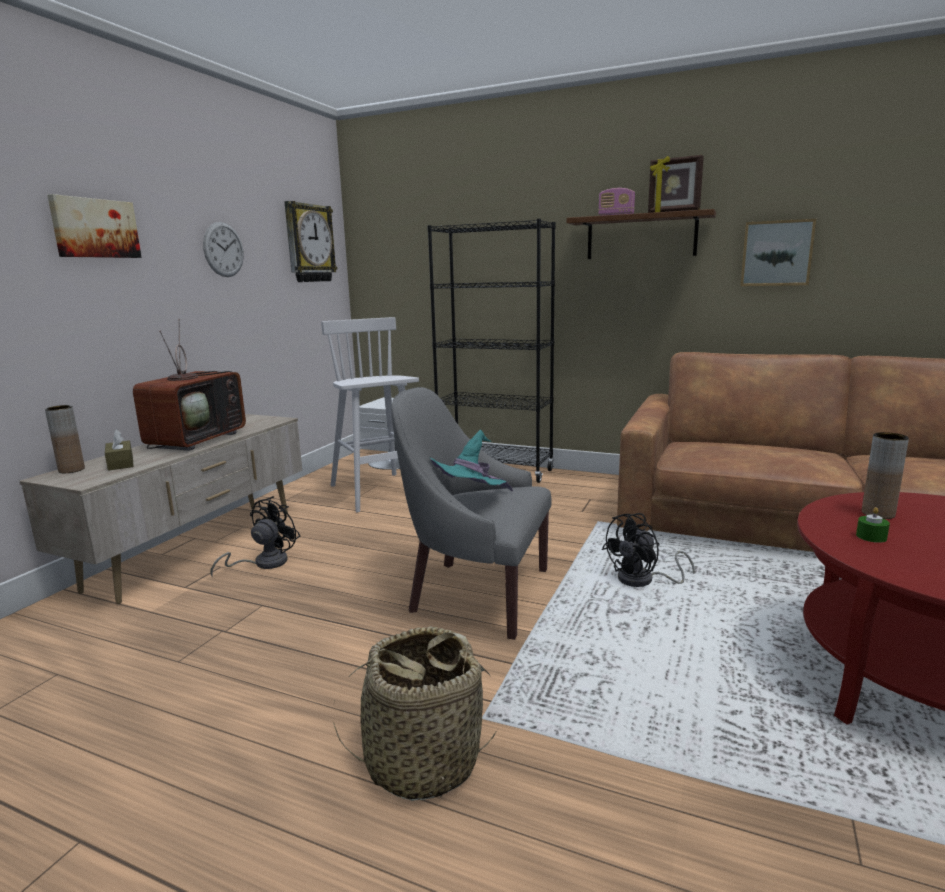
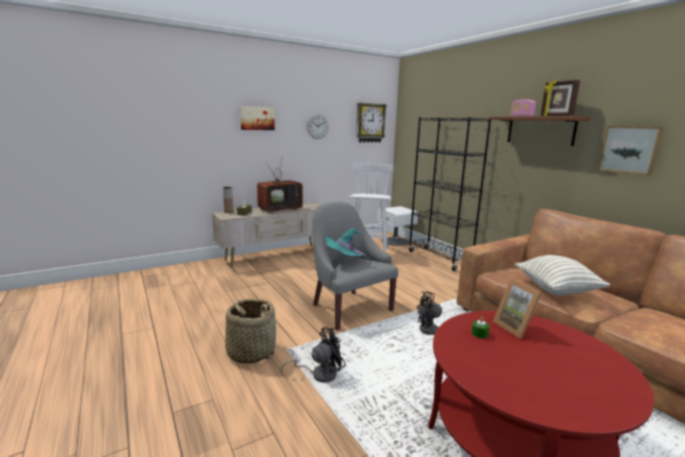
camera: 35 degrees right, 0 degrees up
(263, 563) = (288, 268): black fan -> black fan (319, 374)
(779, 458) = (556, 290): none -> pillow
(878, 514) = (515, 327): brown vase -> picture frame

